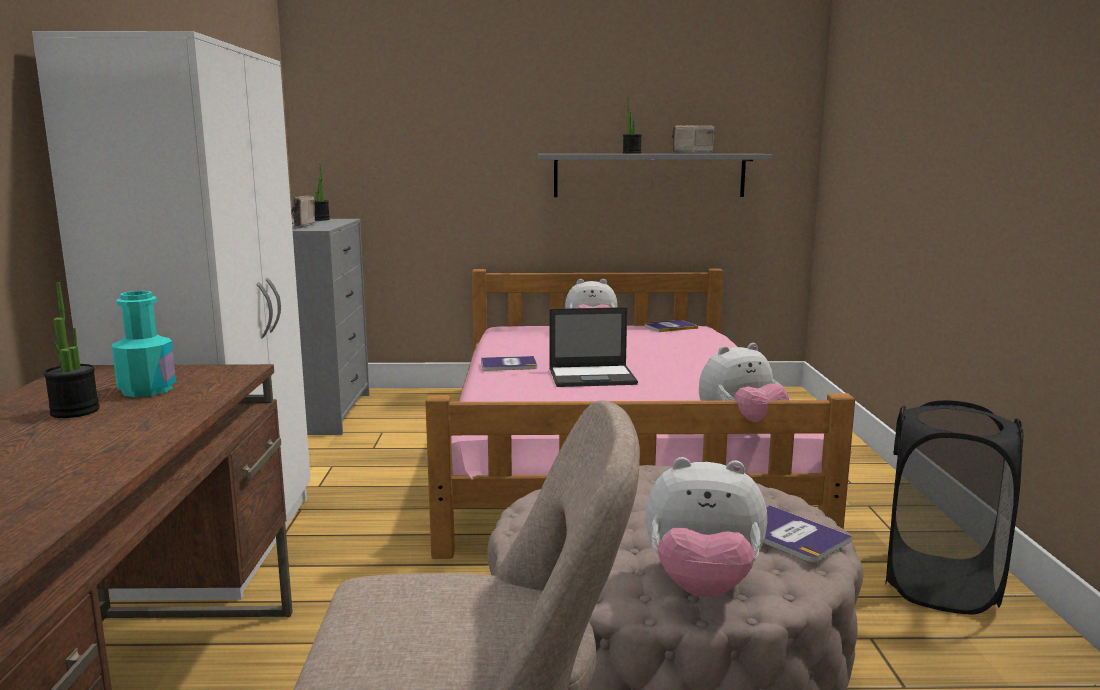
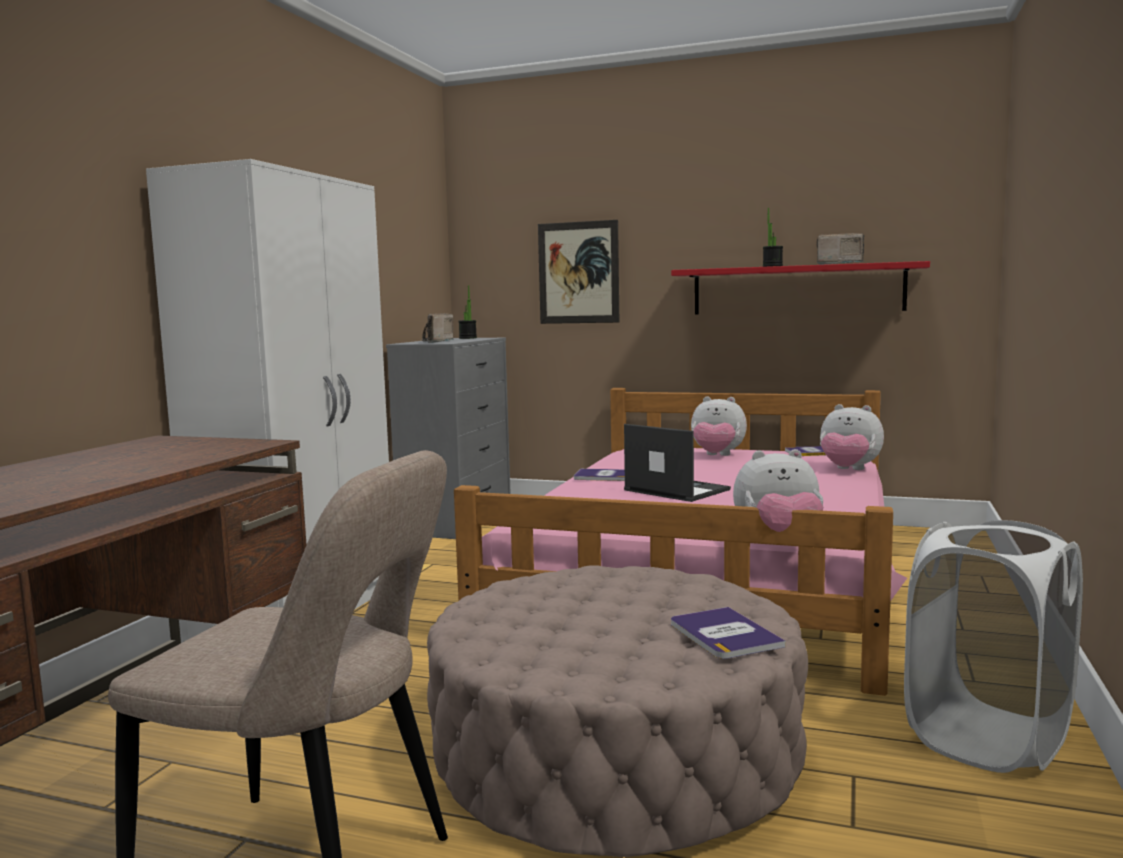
camera: 20 degrees right, 5 degrees down
(75, 411) = (112, 460): potted plant -> none
(147, 390) = (180, 451): turquoise bottle -> none
(434, 152) = (578, 272): none -> picture
(593, 376) = (675, 490): laptop -> laptop turned 150 degrees counterclockwise
(649, 175) = (797, 289): grey shelf -> red shelf
(702, 586) = (586, 663): plush toy -> plush toy (848, 470)
(940, 584) = (988, 738): black laundry basket -> white laundry basket

